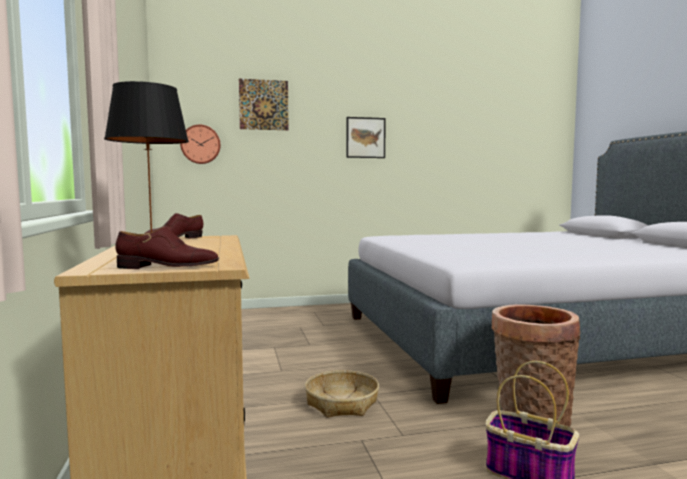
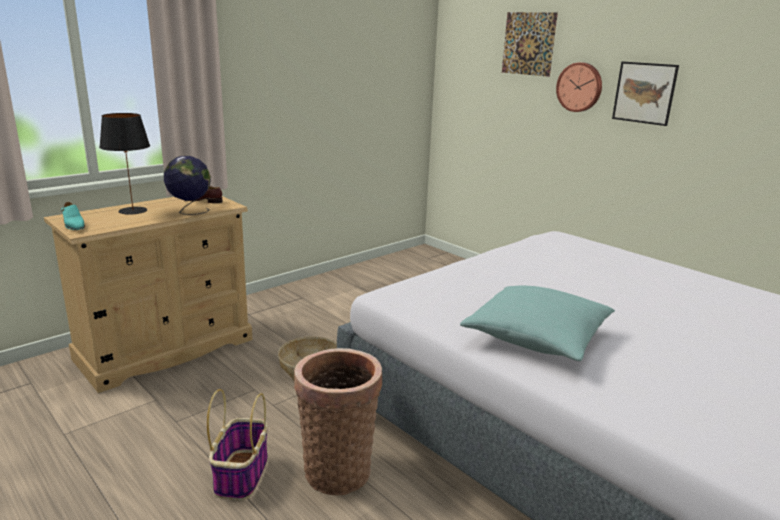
camera: 60 degrees right, 15 degrees up
(168, 266) = (73, 225): brown shoe -> turquoise shoe
(200, 144) = (468, 87): wall clock -> wall clock (580, 87)
(215, 242) = (190, 211): none -> globe
(558, 253) = (536, 338): none -> turquoise pillow

